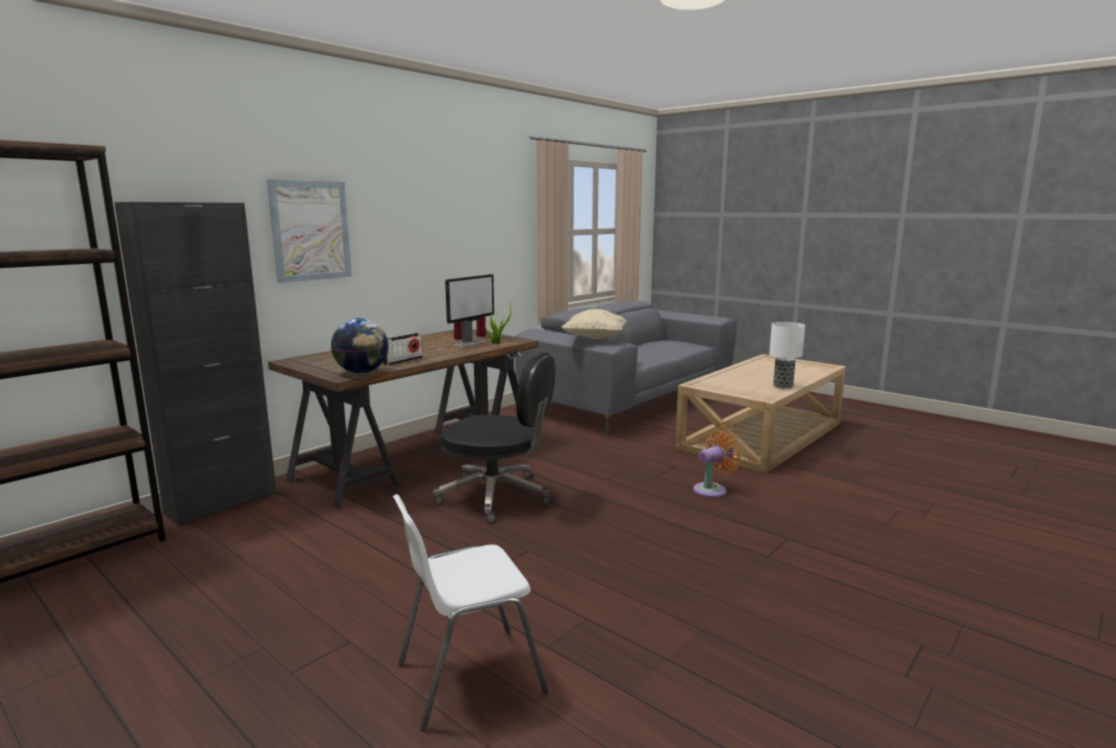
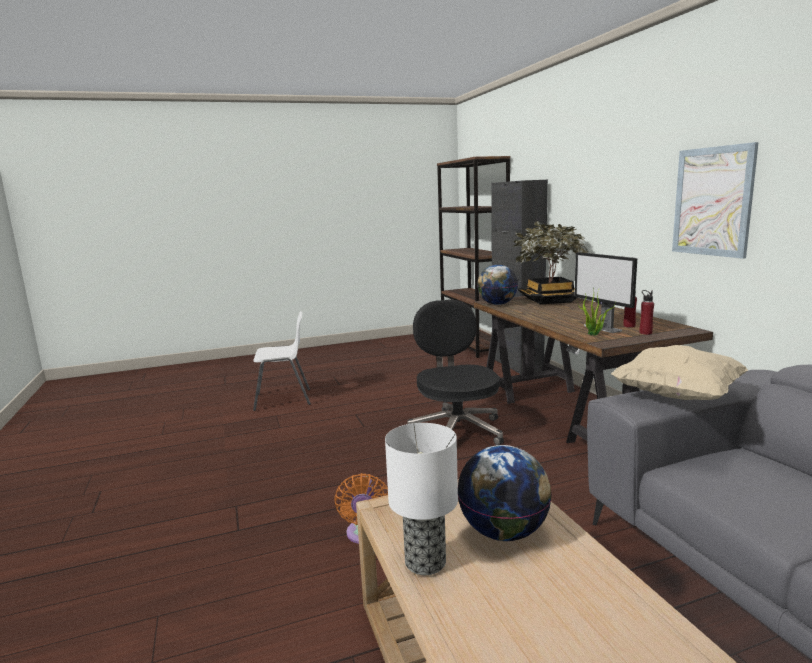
camera: 120 degrees right, 0 degrees up
(310, 231) = (589, 199): picture -> picture (712, 201)
(333, 359) = (549, 300): none -> potted plant
(403, 361) = (527, 311): radio -> none
(468, 677) = (283, 399): white chair -> white chair turned 75 degrees clockwise
(497, 496) = (456, 430): black office chair -> black office chair turned 120 degrees clockwise
(737, 381) = (504, 532): none -> globe

